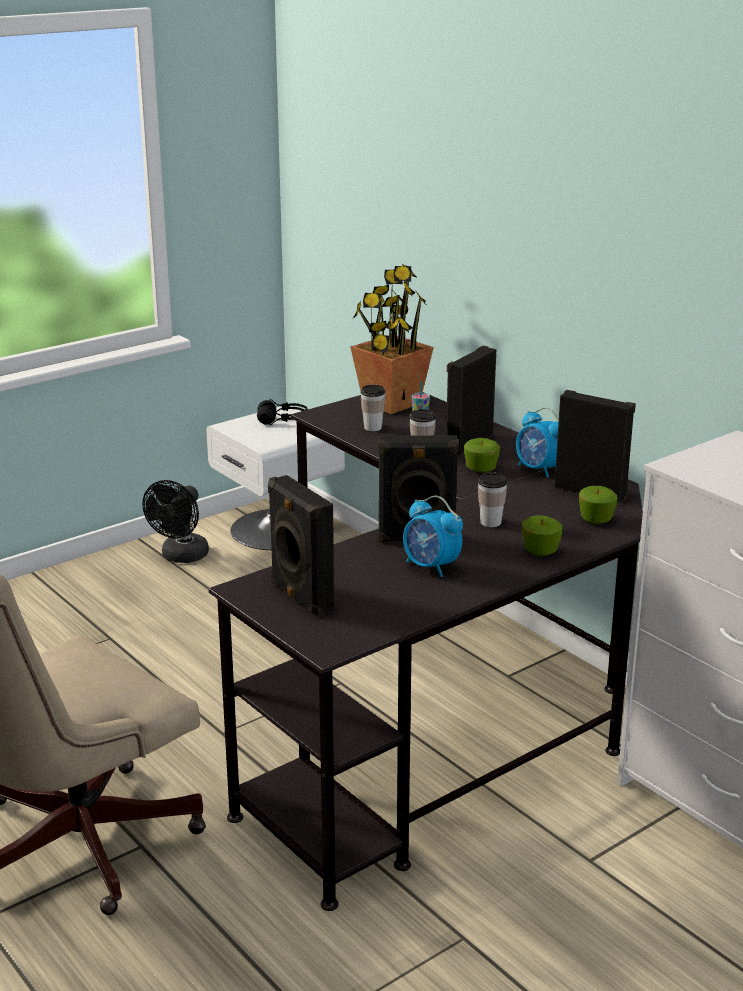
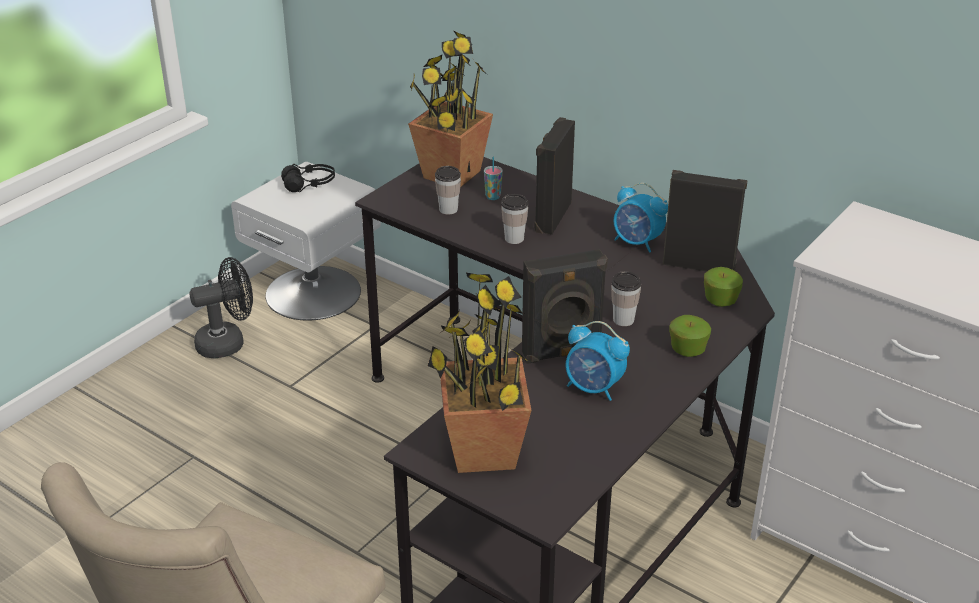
camera: 15 degrees left, 10 degrees up
(181, 557) = (228, 342): black fan -> black fan turned 120 degrees counterclockwise
(300, 597) = (484, 452): black speaker -> potted plant
(481, 469) = (581, 251): apple -> none

